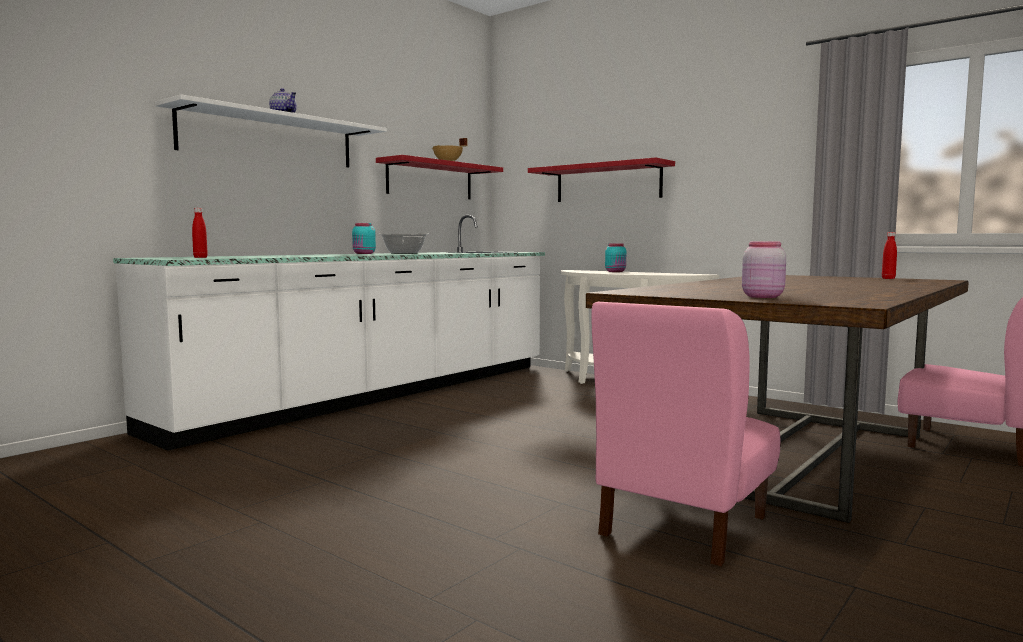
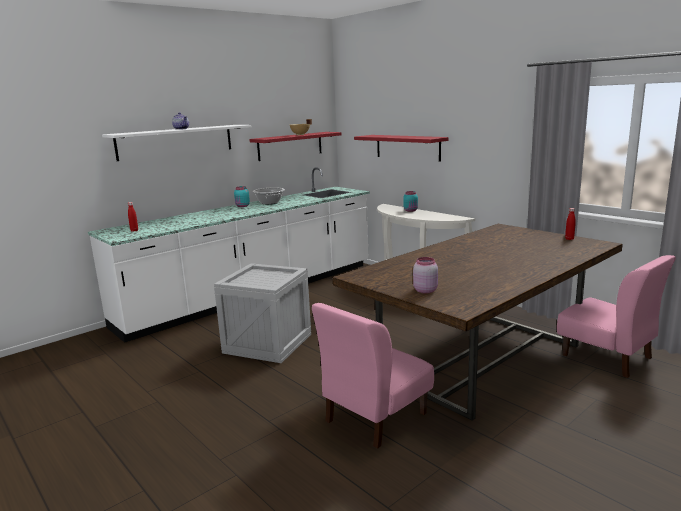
camera: 10 degrees right, 10 degrees up
(433, 445) = (269, 343): none -> crate

